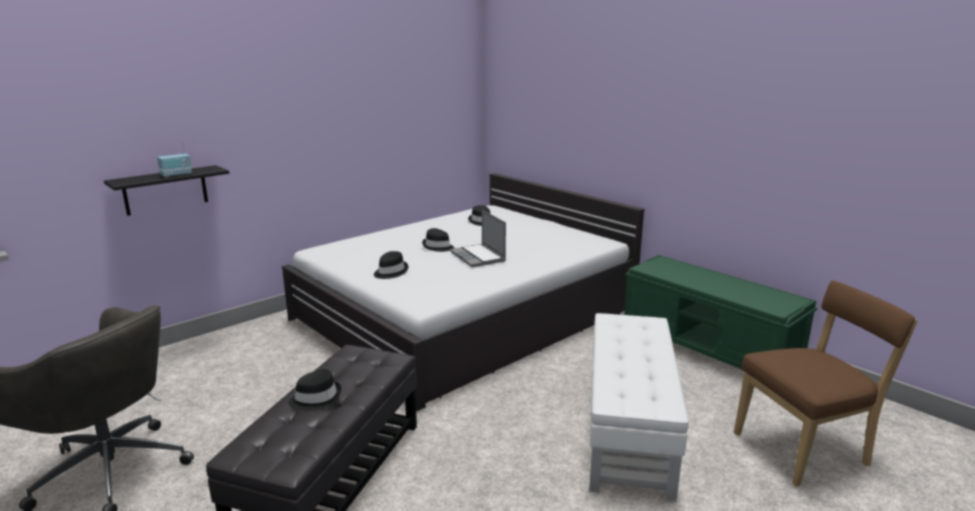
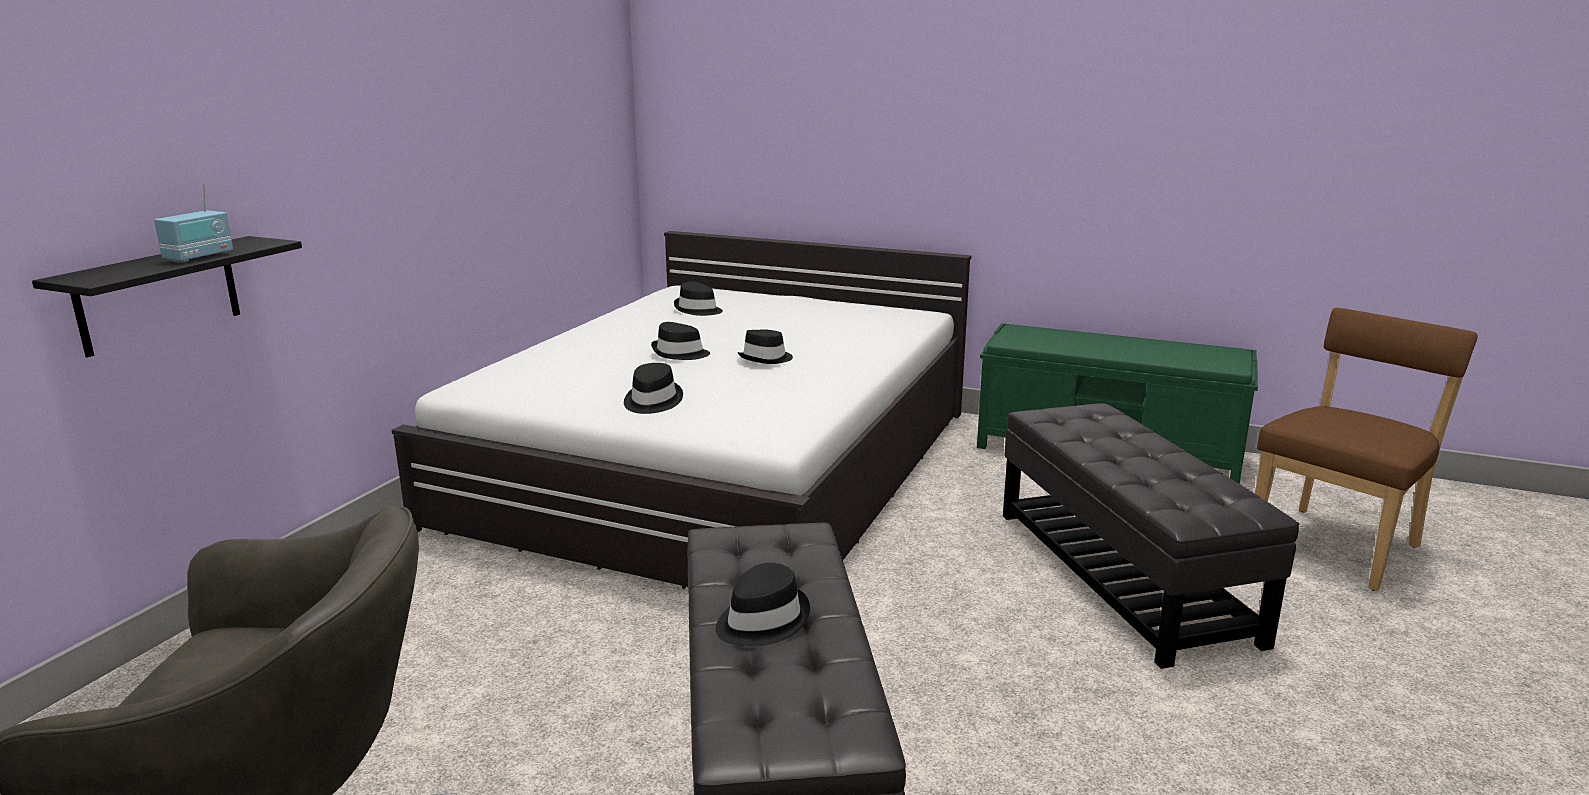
camera: 25 degrees left, 0 degrees up
(478, 257) = (766, 359): laptop -> black hat
(629, 429) = (1123, 574): white ottoman -> black ottoman

